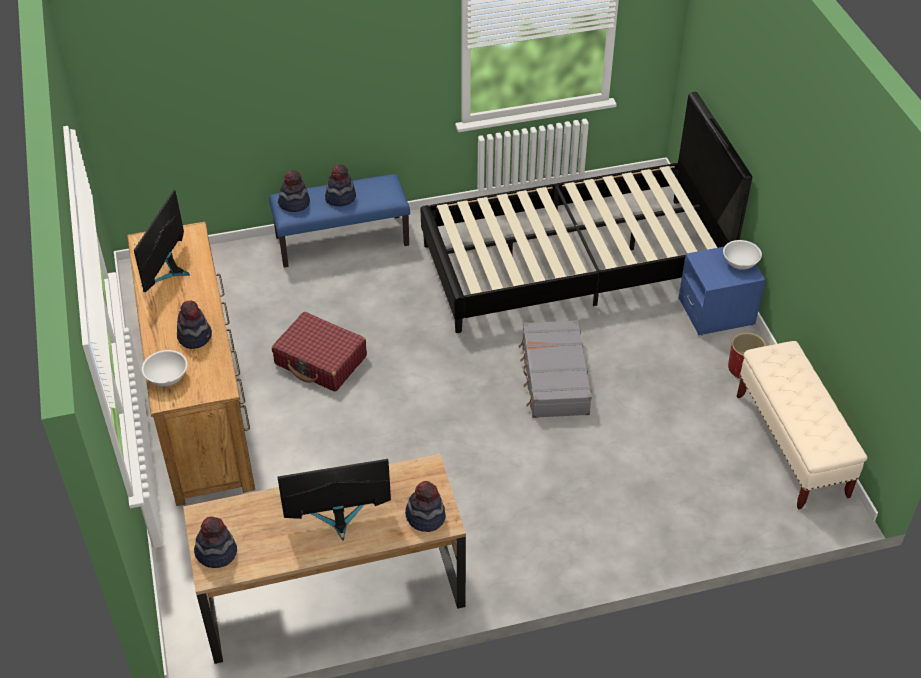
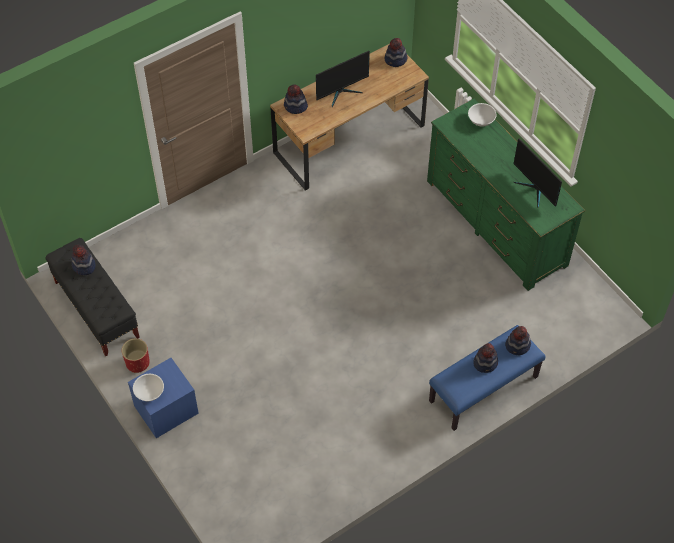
camera: 160 degrees right, 10 degrees up
(168, 271) = (535, 189): monitor -> monitor turned 150 degrees clockwise
(195, 336) = (483, 150): hat -> hat (84, 266)
(200, 406) = (496, 222): brown dresser -> green dresser
(321, 361) = (438, 278): red suitcase -> none
(554, 377) = (272, 314): grey suitcase -> none
(574, 263) = (290, 425): black bed -> none
(791, 446) = (96, 309): beige bench -> black bench

